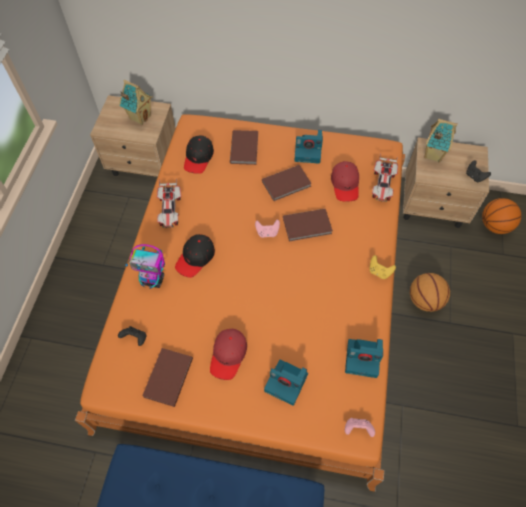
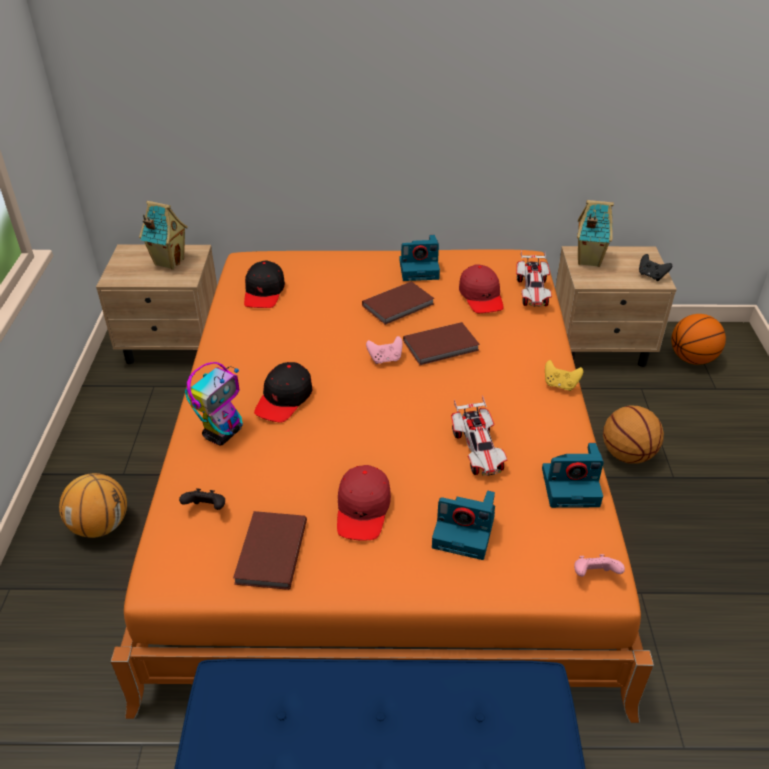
camera: 10 degrees left, 20 degrees down
(86, 302) = (100, 526): none -> basketball
(153, 280) = (223, 433): toy robot -> toy robot turned 60 degrees counterclockwise
(170, 210) = (233, 352): toy car -> toy car (478, 451)
(245, 148) = (329, 276): brown book -> none

